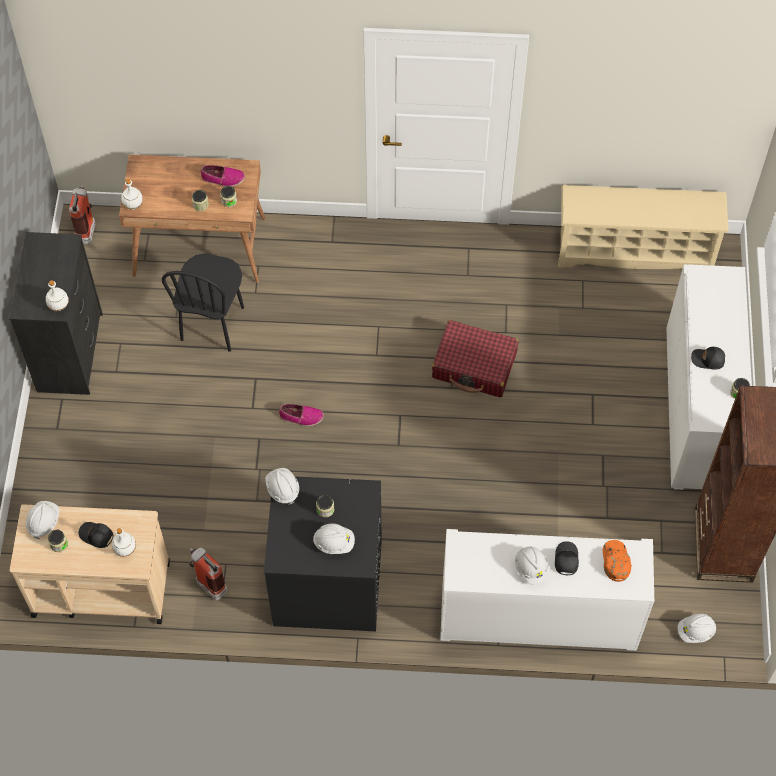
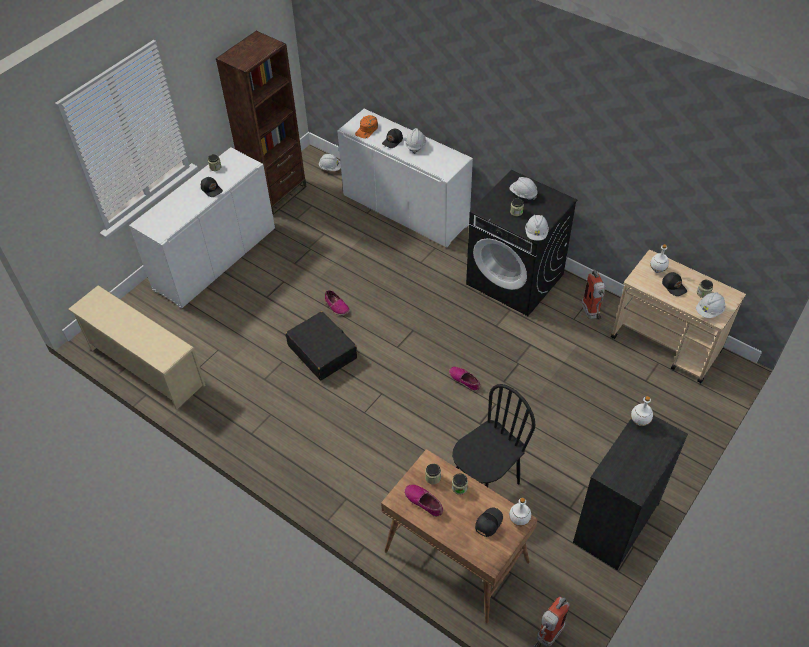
camera: 145 degrees left, 10 degrees down
(158, 190) = (488, 523): none -> black cap
(474, 365) = (322, 351): red suitcase -> black suitcase
(506, 427) = (336, 306): none -> shoe

